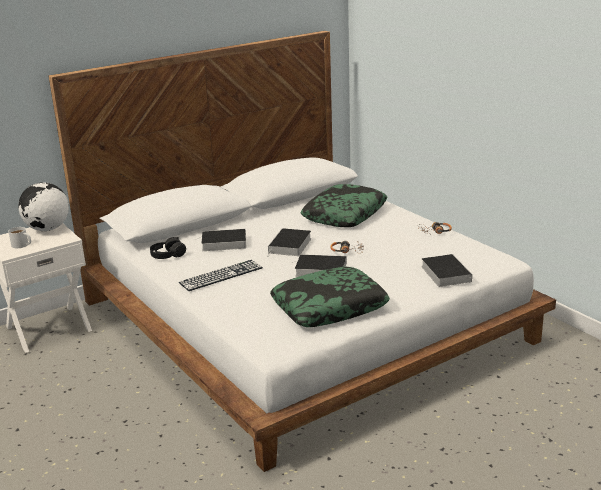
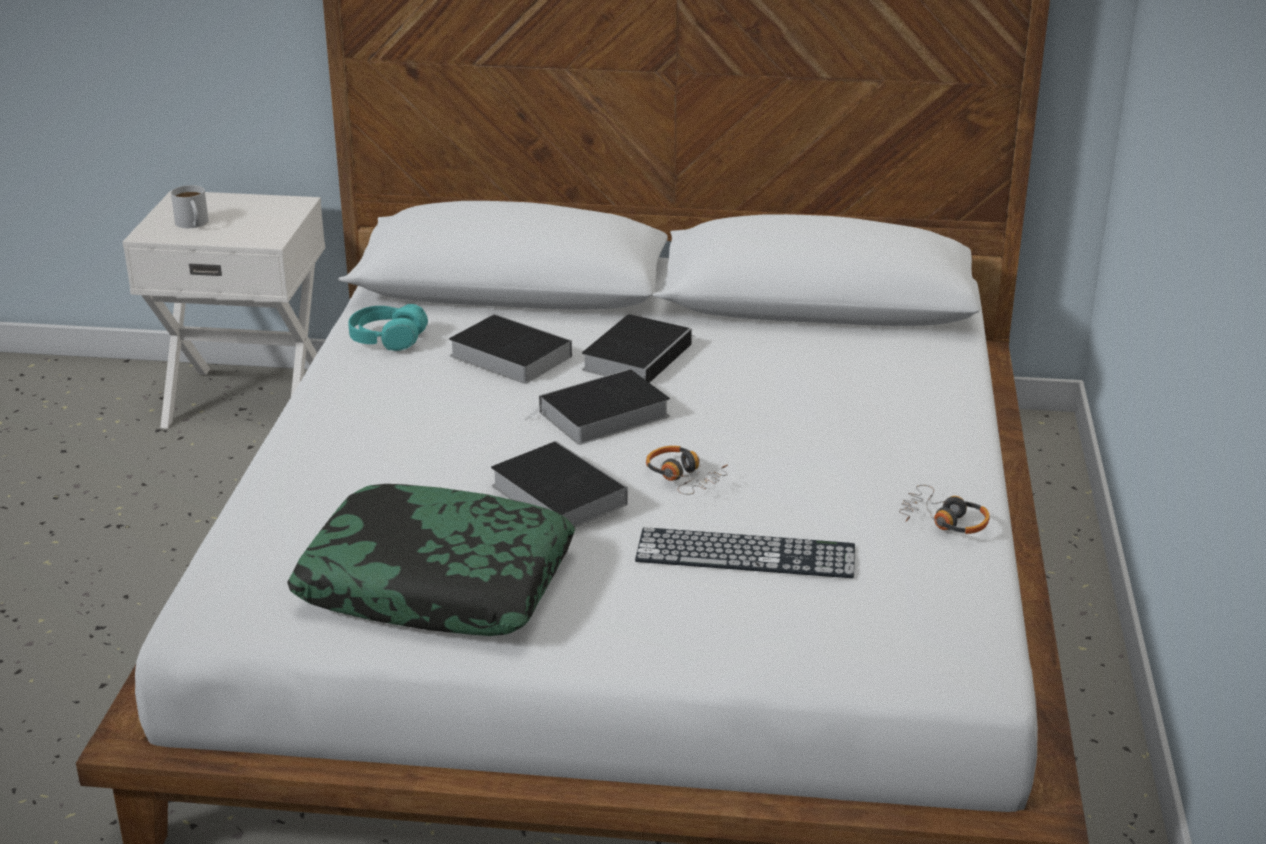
camera: 40 degrees right, 5 degrees up
(47, 229) = (273, 208): globe -> none
(168, 255) = (387, 339): black headphones -> turquoise headphones
(221, 275) = (388, 420): keyboard -> keyboard (745, 553)
(344, 214) = (833, 392): pillow -> none
(444, 273) = (779, 630): book -> book (637, 355)

